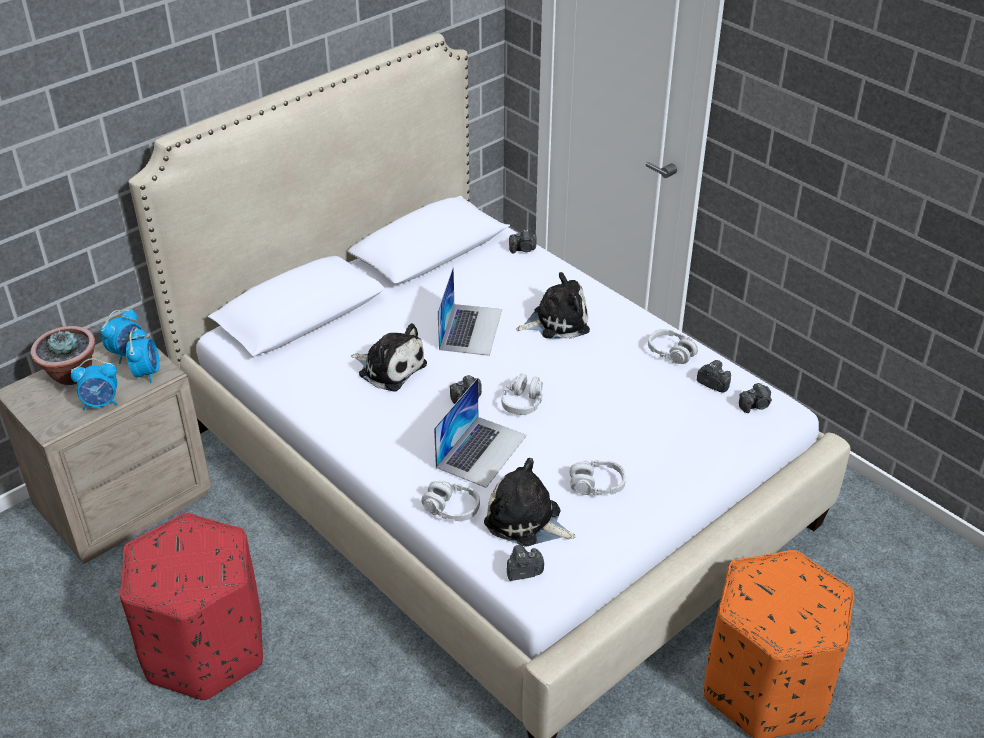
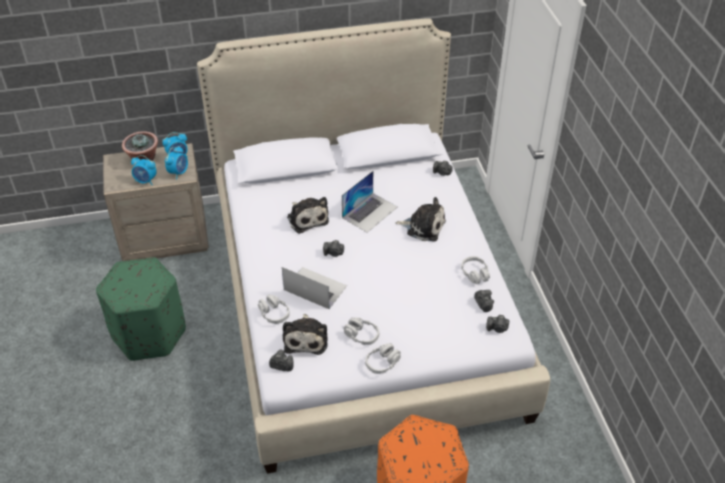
camera: 30 degrees right, 5 degrees up
(206, 648) = (150, 334): red ottoman -> green ottoman
(481, 451) = (315, 288): laptop -> laptop turned 120 degrees counterclockwise
(522, 402) = (361, 268): grey headphones -> grey headphones (382, 363)
(526, 521) = (306, 338): plush toy -> plush toy turned 150 degrees counterclockwise

